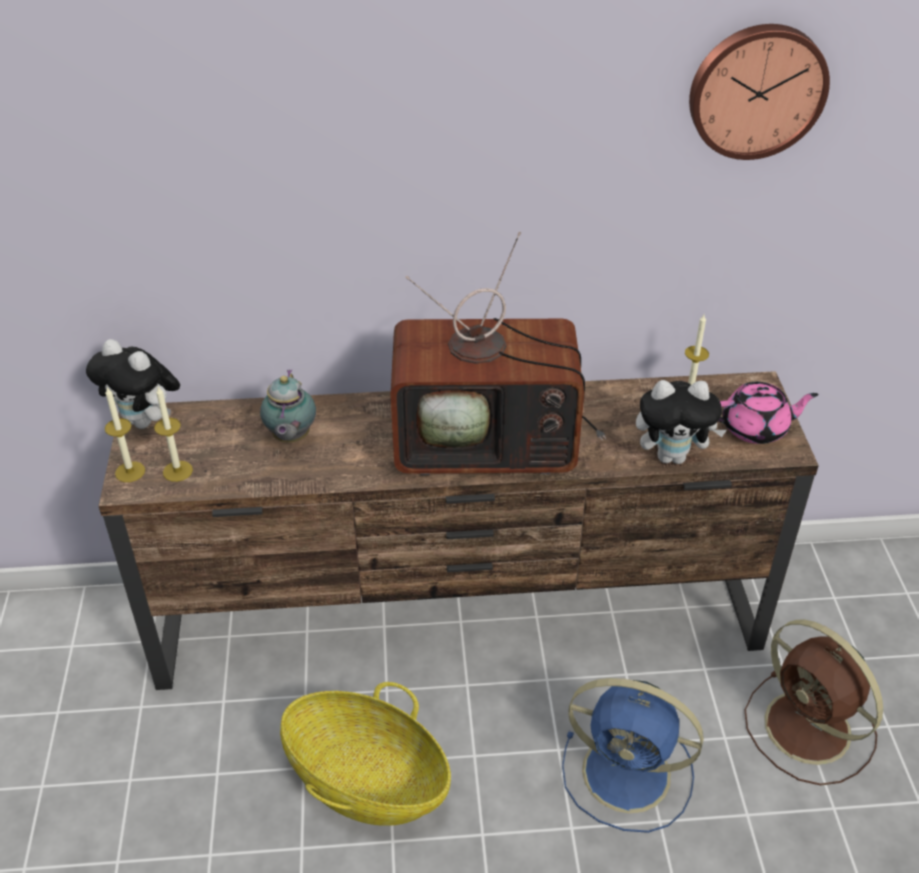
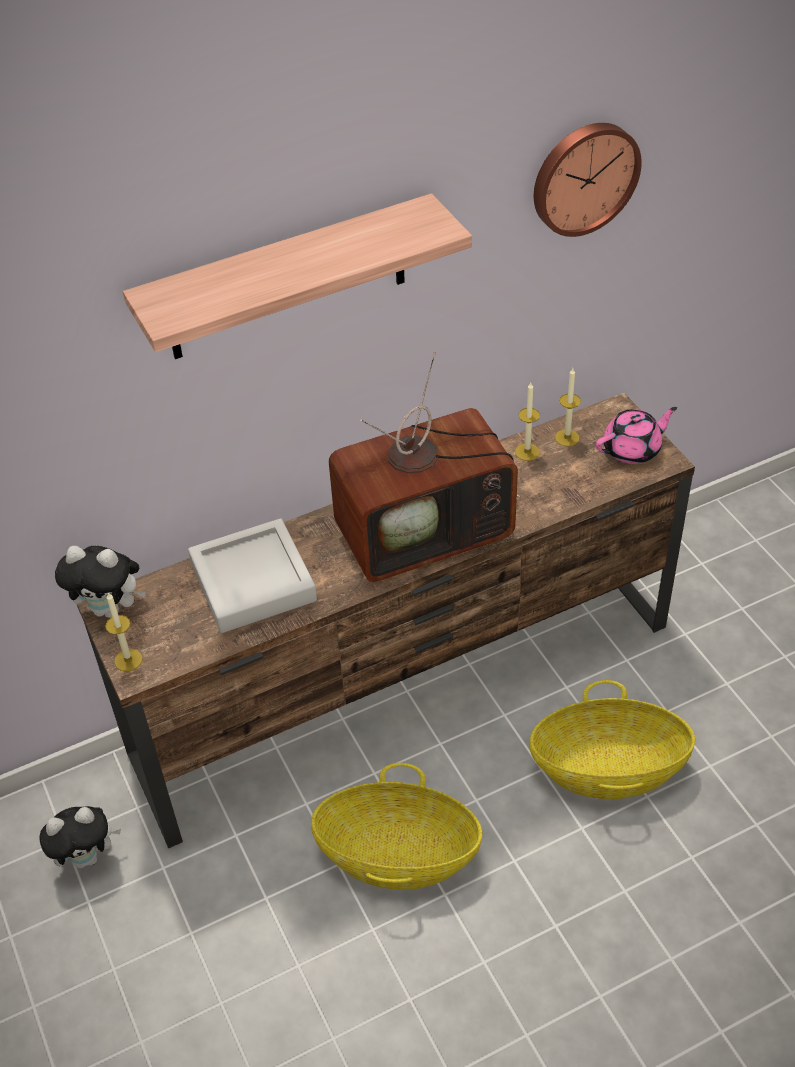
camera: 20 degrees left, 5 degrees up
(177, 471) = (171, 645): candle -> candle (527, 452)
(290, 438) = (253, 582): teapot -> grey tray
(380, 111) = (287, 280): none -> shelf
(630, 774) = (608, 768): blue fan -> basket
(672, 456) = (580, 495): plush toy -> plush toy (87, 857)
(810, 730) = (729, 681): brown fan -> none

